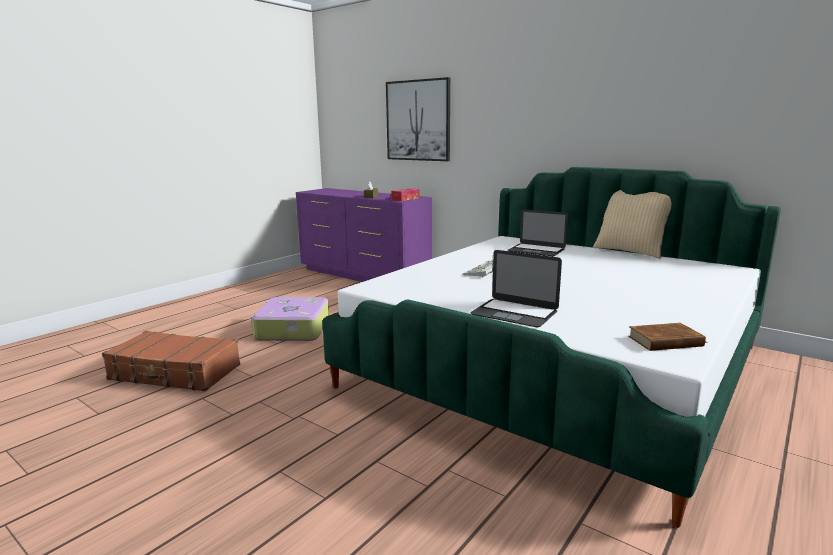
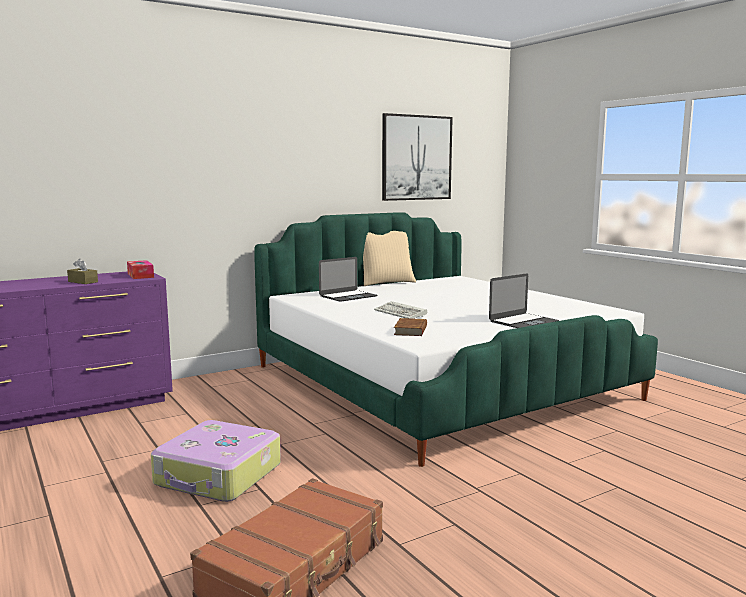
camera: 70 degrees left, 5 degrees down
(418, 120) = (114, 168): picture -> picture (416, 158)
(665, 341) = (589, 308): brown book -> brown book (411, 330)

